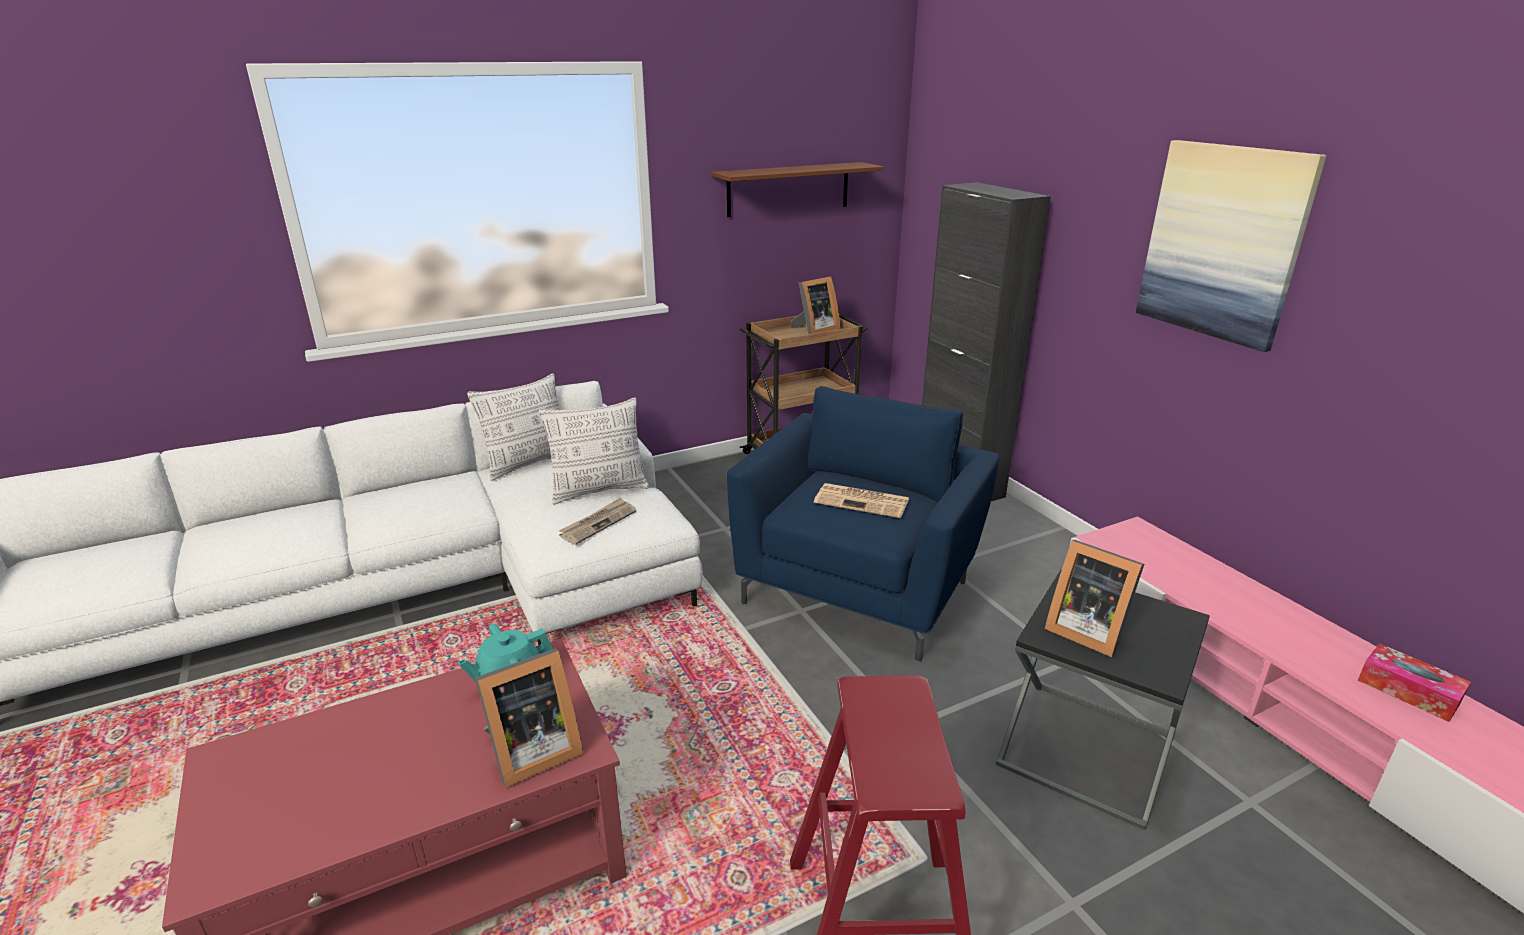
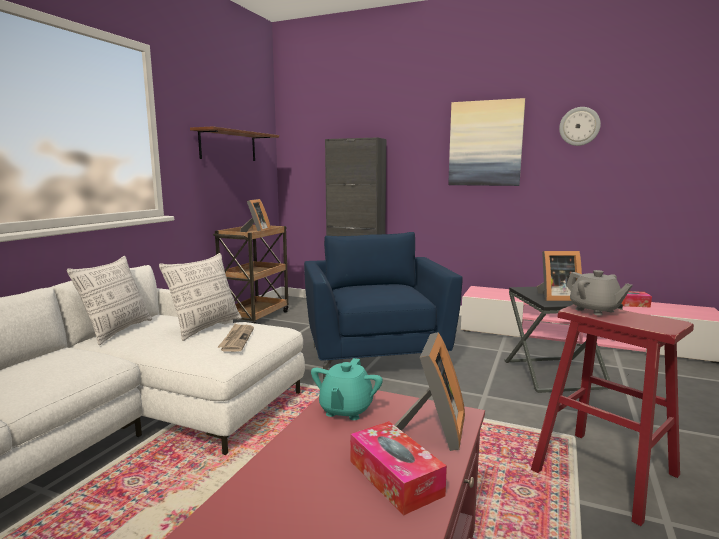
camera: 40 degrees left, 15 degrees down
(422, 779) = (395, 478): none -> tissue box
(863, 501) = (385, 289): newspaper -> none
(883, 703) = (594, 310): none -> grey teapot
(1439, 247) = (579, 126): none -> wall clock

